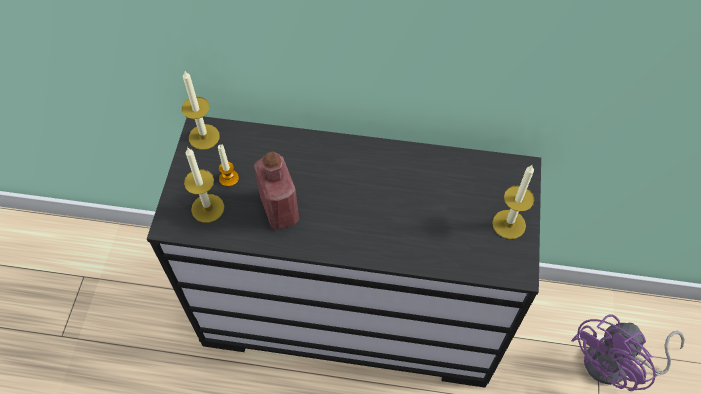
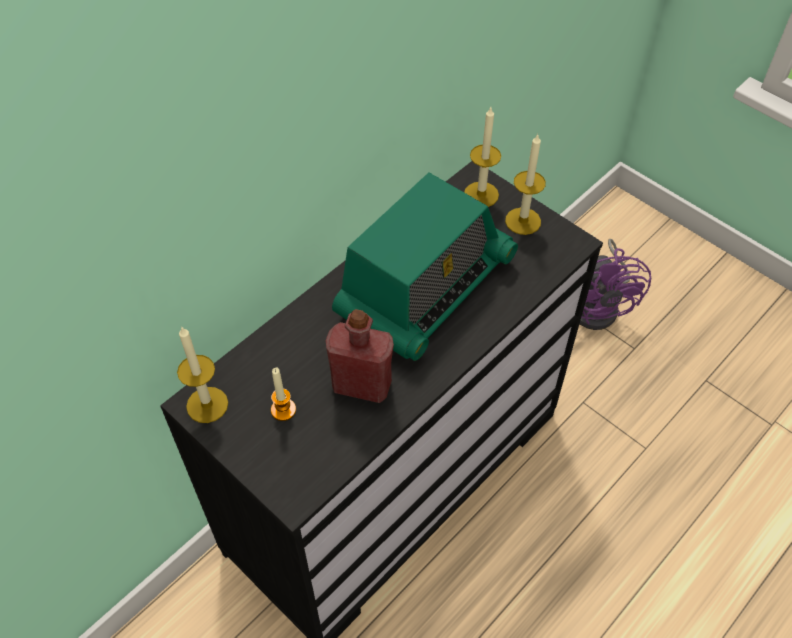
camera: 55 degrees left, 5 degrees down
(207, 208) = (304, 450): candle -> candle (481, 194)
(390, 198) = (425, 288): none -> radio

